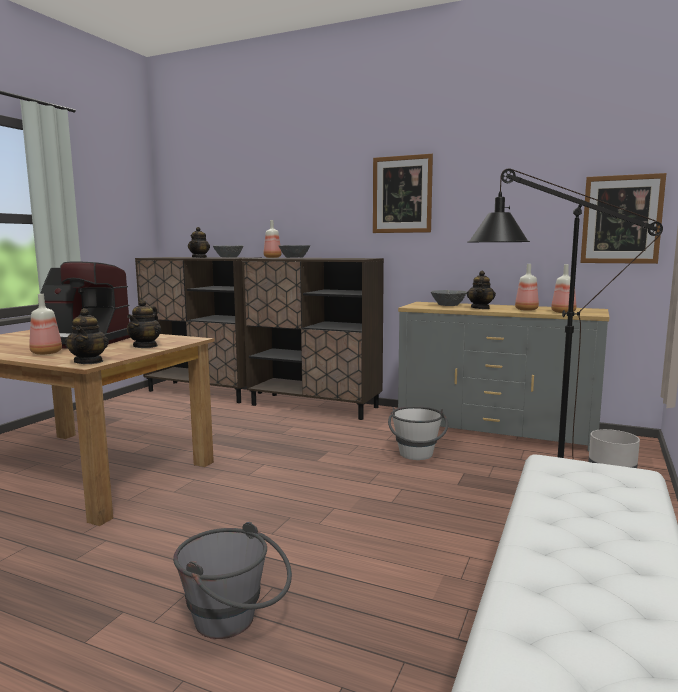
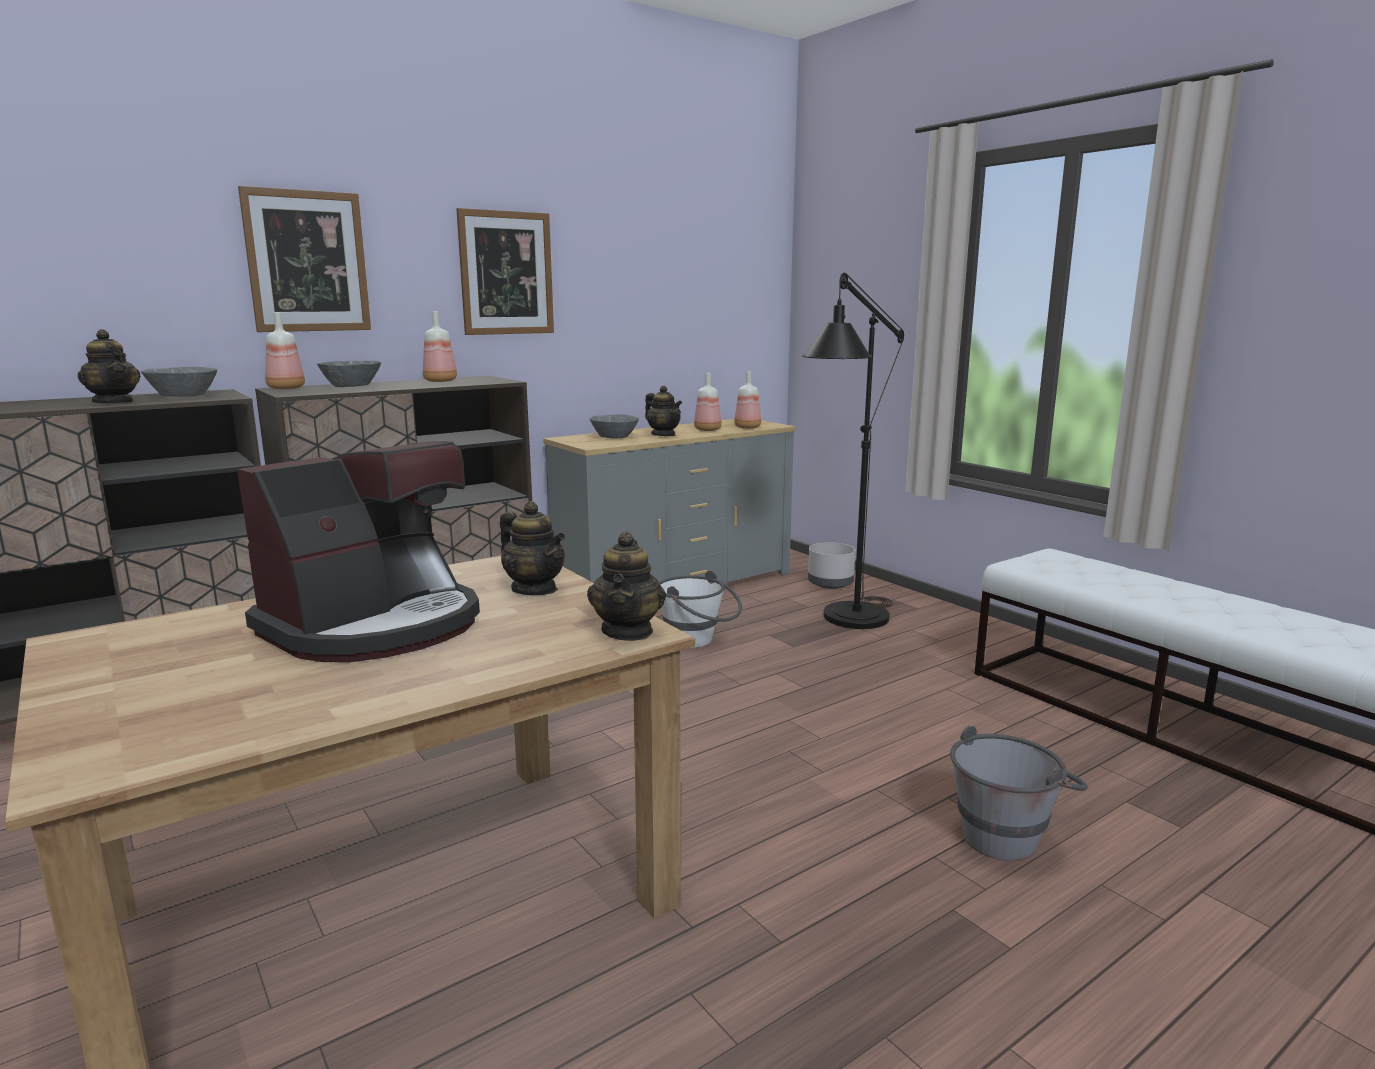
camera: 60 degrees left, 5 degrees up
(46, 353) = (471, 657): bottle -> bottle (441, 381)
(89, 362) = (628, 631): teapot -> teapot turned 75 degrees clockwise
(621, 219) = (748, 316): picture -> picture (307, 262)

